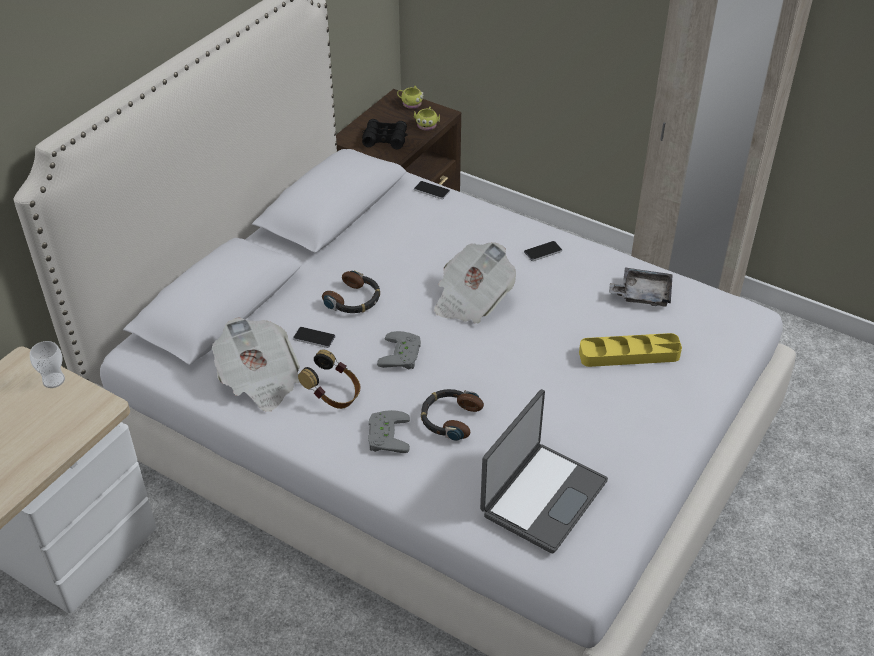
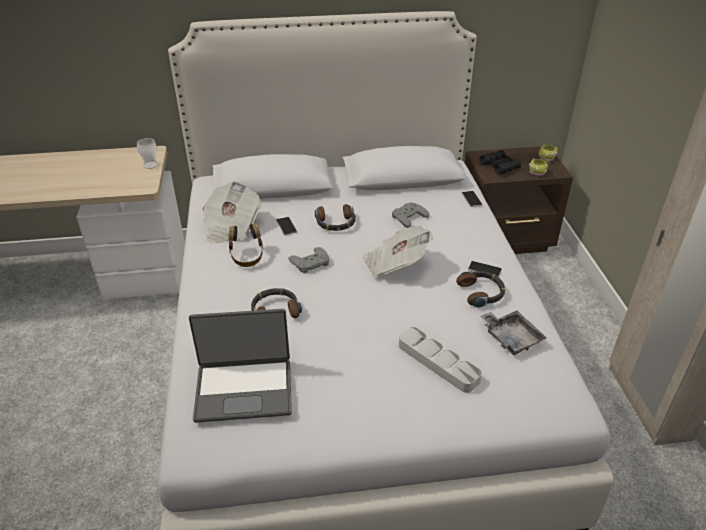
camera: 50 degrees right, 5 degrees down
(385, 435) = (234, 293): grey game controller -> grey game controller (407, 216)
(571, 273) = (481, 292): none -> headphones
(629, 354) = (438, 362): yellow tray -> grey tray

